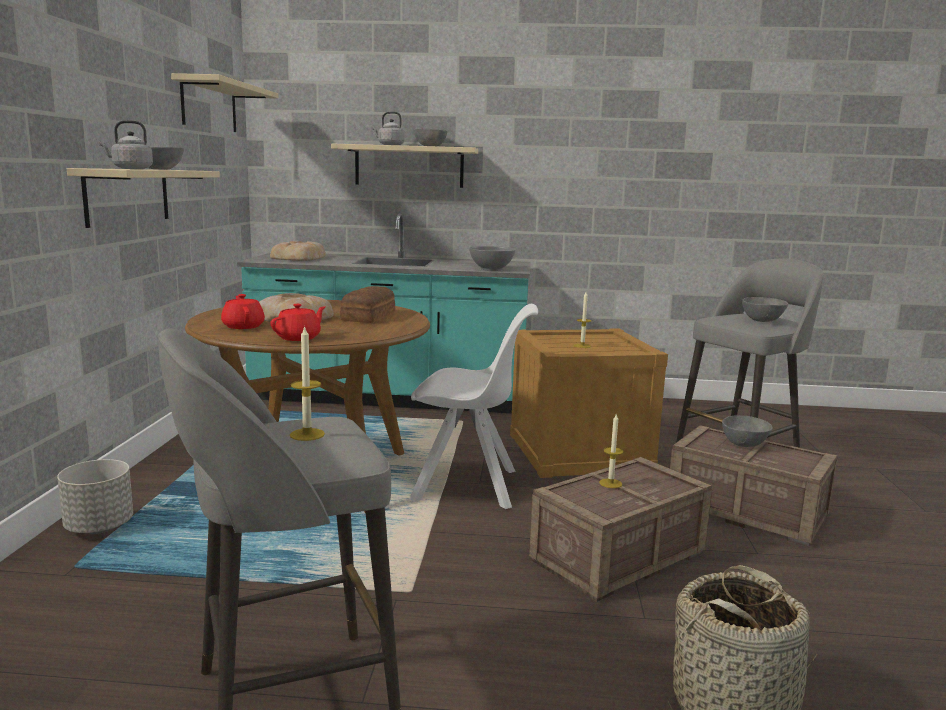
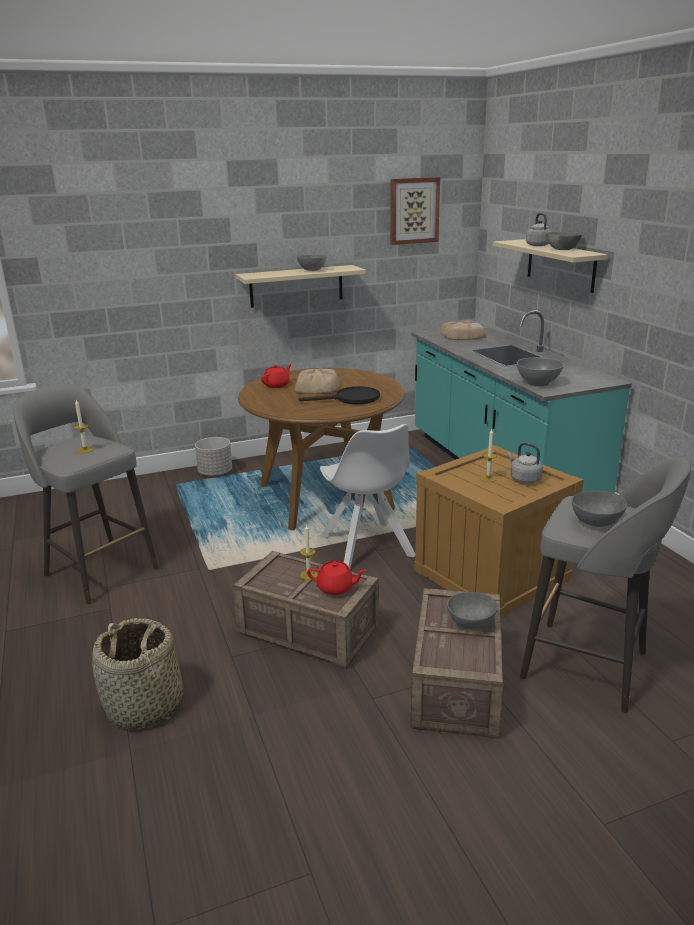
camera: 65 degrees right, 10 degrees up
(130, 168) = (277, 273): grey kettle -> grey kettle (524, 479)
(209, 106) = (413, 210): beige shelf -> picture
(299, 338) = (264, 402): red teapot -> red teapot (336, 588)
(370, 316) = (351, 399): bread -> black frying pan

